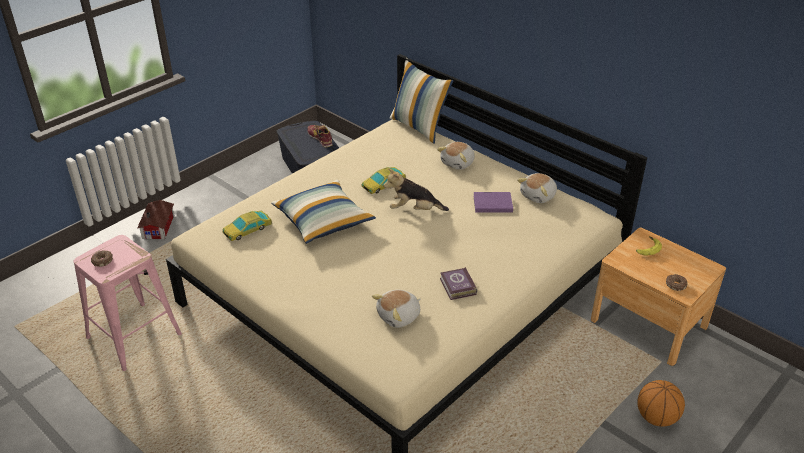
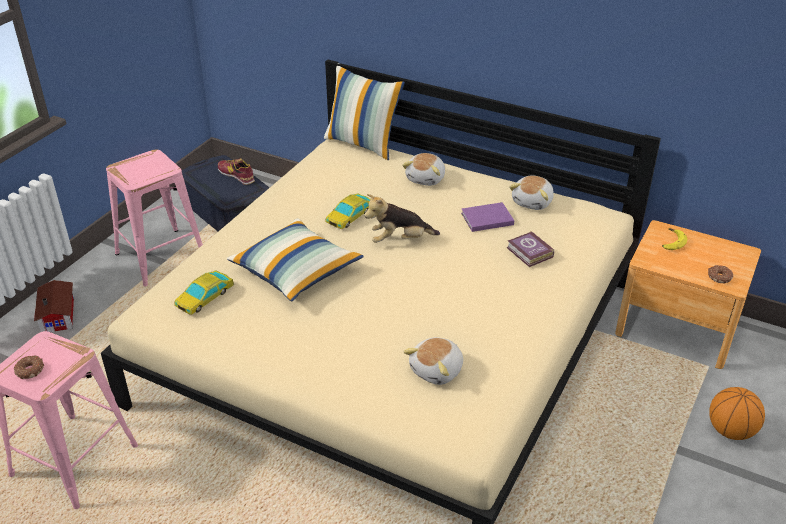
camera: 15 degrees left, 0 degrees up
(248, 195) = (161, 257): none -> pink stool
(457, 287) = (489, 322): book -> book (529, 253)

